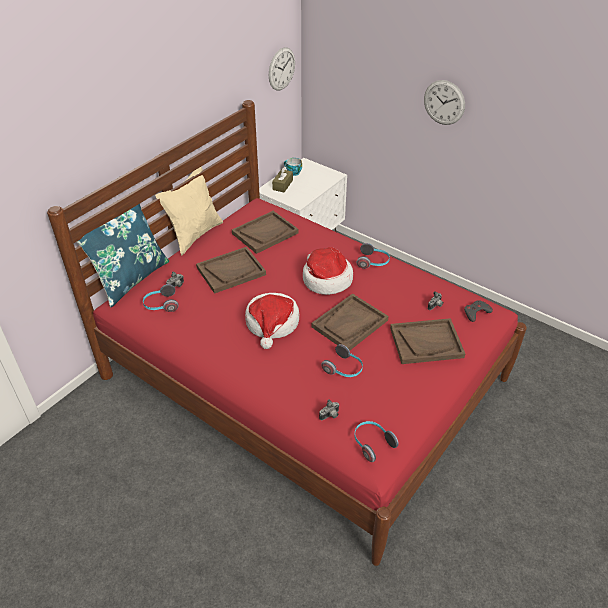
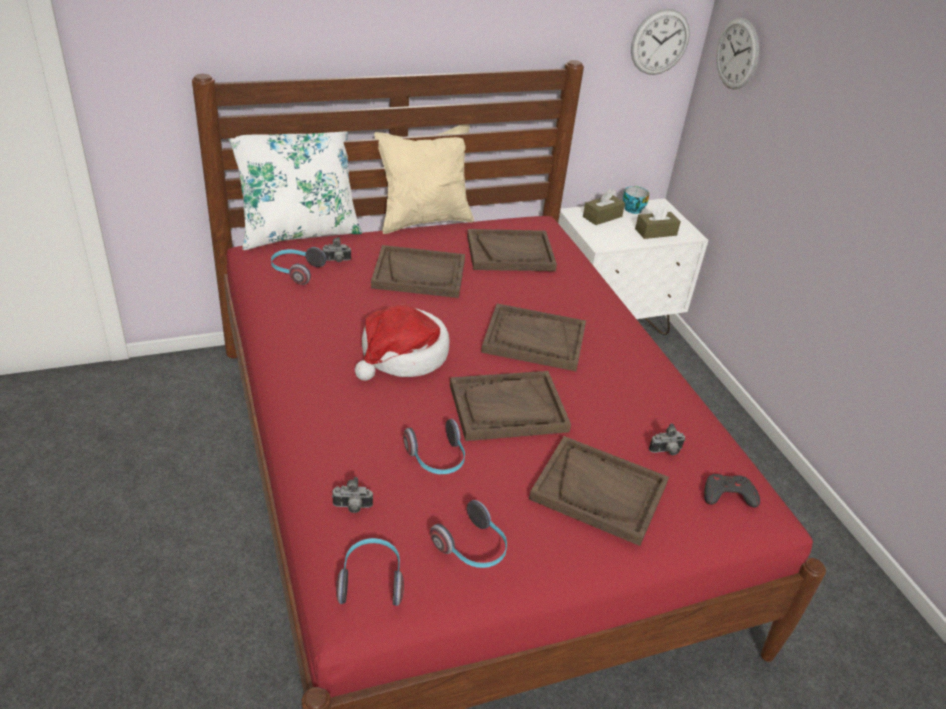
camera: 30 degrees right, 5 degrees down
(130, 278) = (298, 232): blue pillow -> white pillow
(318, 182) = (655, 232): none -> brown tissue box
(326, 279) = (534, 340): hat -> brown tray
(373, 262) = (626, 351): headphones -> headphones (472, 548)
(444, 102) = (872, 148): wall clock -> wall clock (737, 54)

